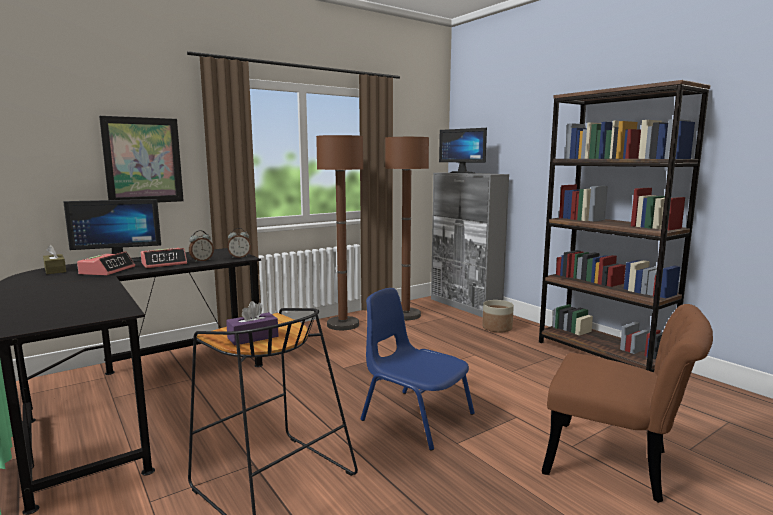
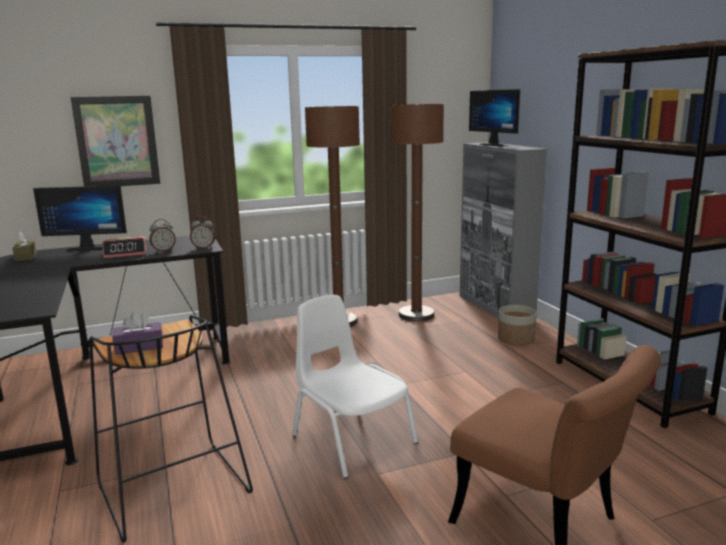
camera: 15 degrees right, 5 degrees up
(107, 270) = (68, 259): alarm clock -> none
(415, 417) = (352, 438): blue chair -> white chair

